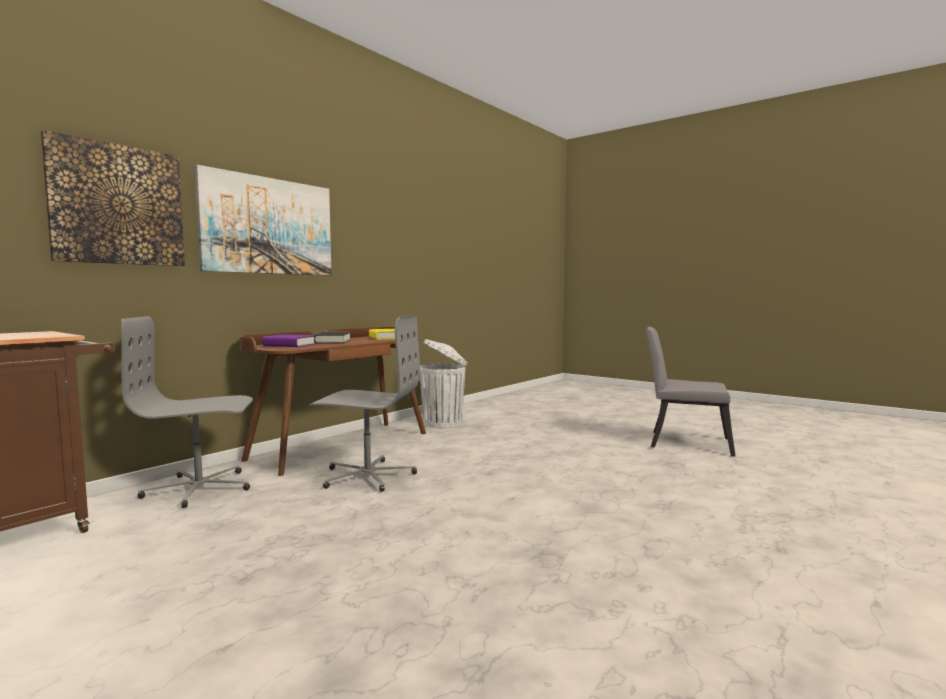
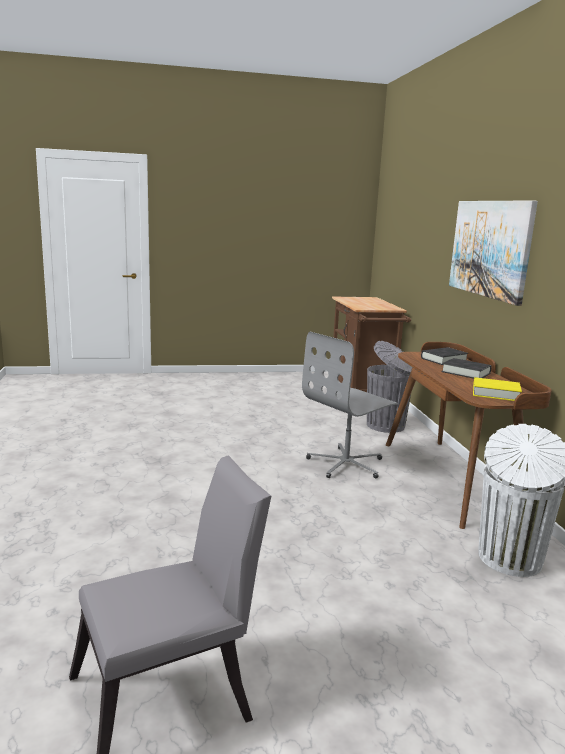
camera: 130 degrees right, 10 degrees up
(118, 205) = (435, 237): picture -> none
(199, 488) = (387, 426): grey office chair -> grey trash can
(289, 345) = (443, 360): purple book -> black book

